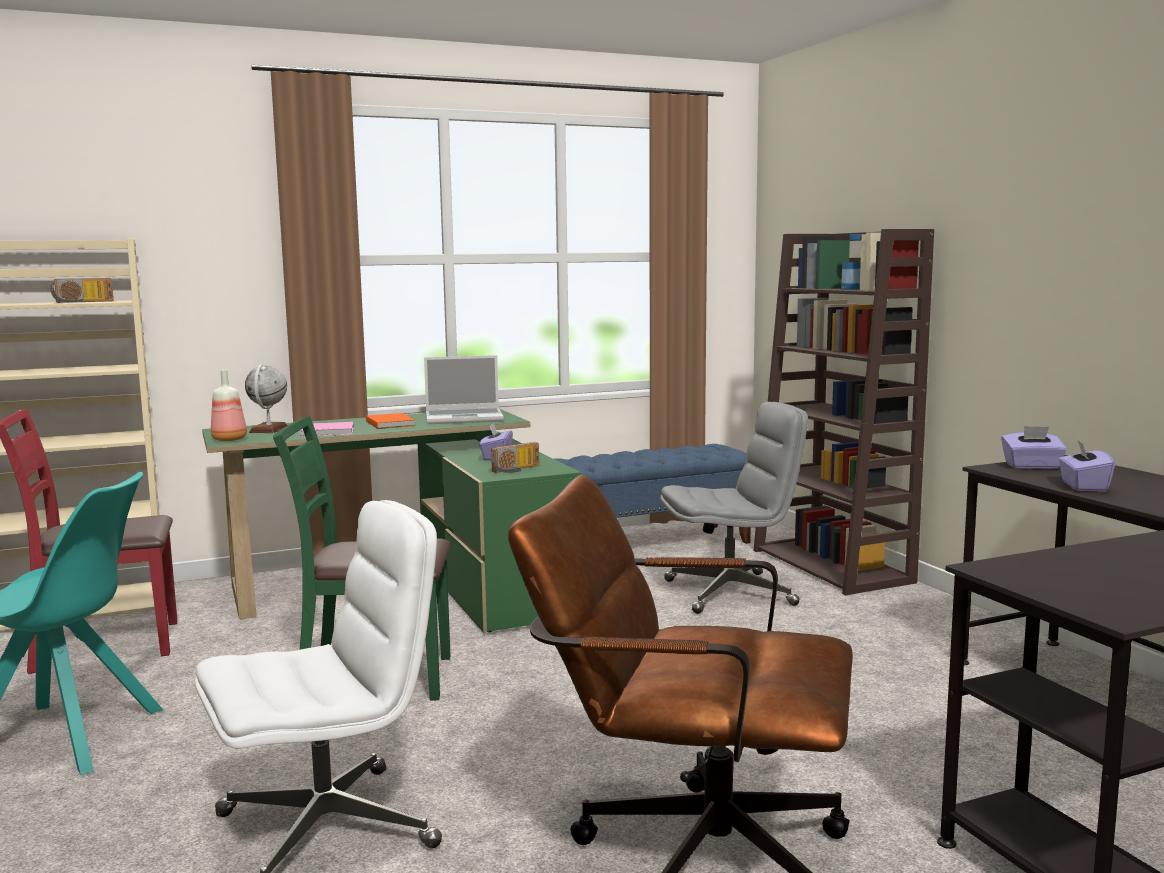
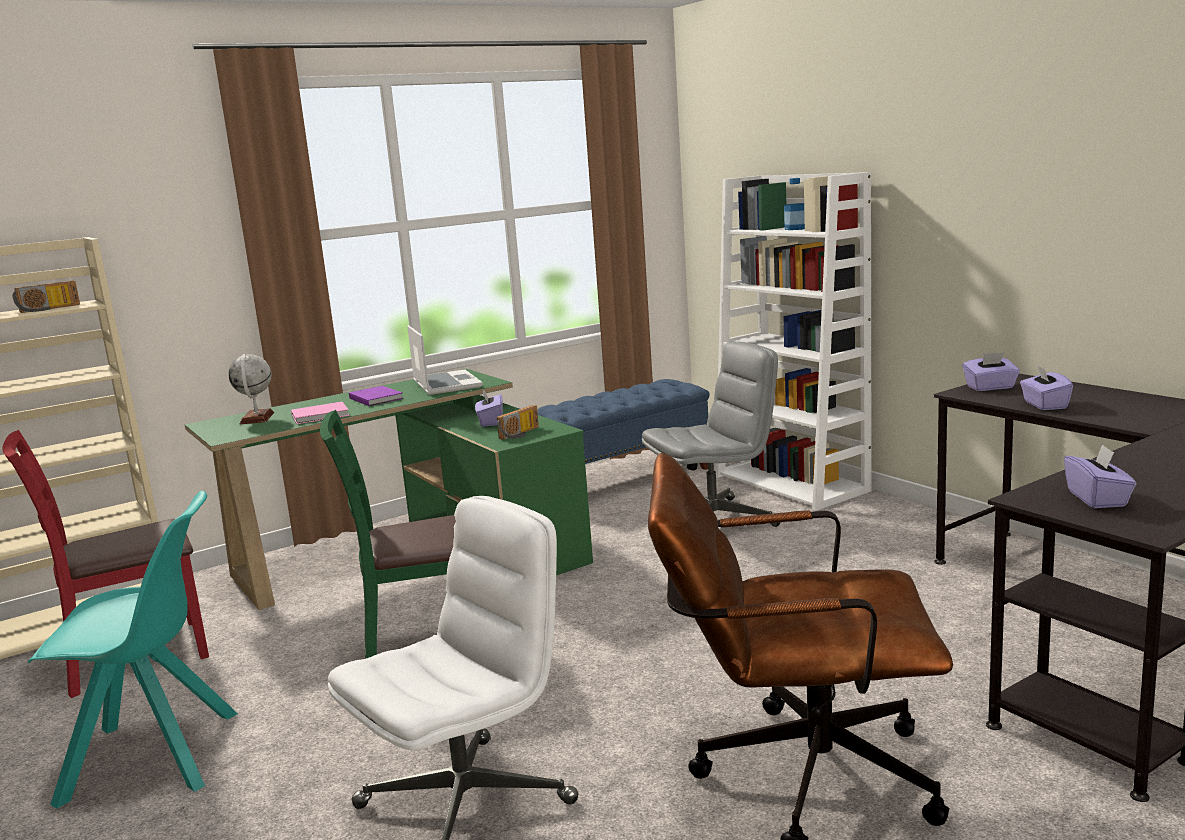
camera: 10 degrees left, 5 degrees up
(230, 439) = (228, 434): bottle -> none
(390, 423) = (376, 398): orange book -> purple book
(465, 418) = (445, 384): laptop -> laptop turned 90 degrees counterclockwise
(833, 566) = (792, 483): brown bookcase -> white bookcase
(1078, 577) = (1097, 499): none -> purple tissue box

